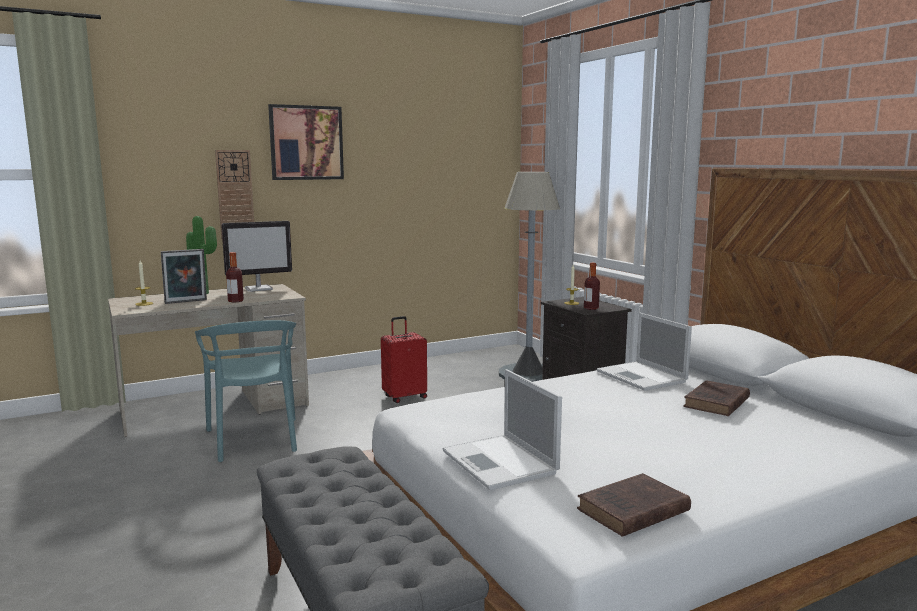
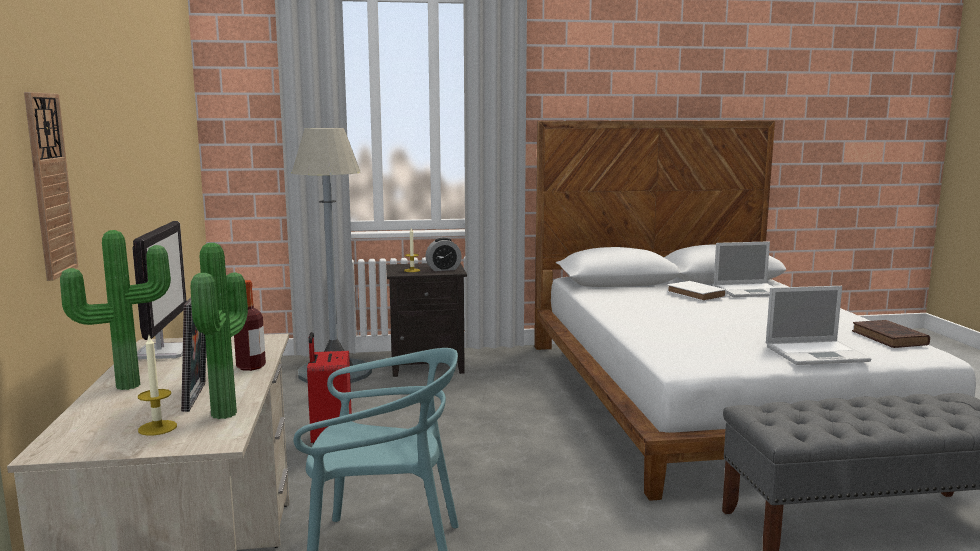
camera: 70 degrees left, 0 degrees up
(161, 308) = (229, 414): none -> potted plant
(306, 143) = (93, 82): picture -> none
(591, 308) = (443, 269): bottle -> alarm clock
(642, 377) = (627, 298): laptop -> laptop (751, 291)
(716, 403) = (697, 295): brown book -> white book

